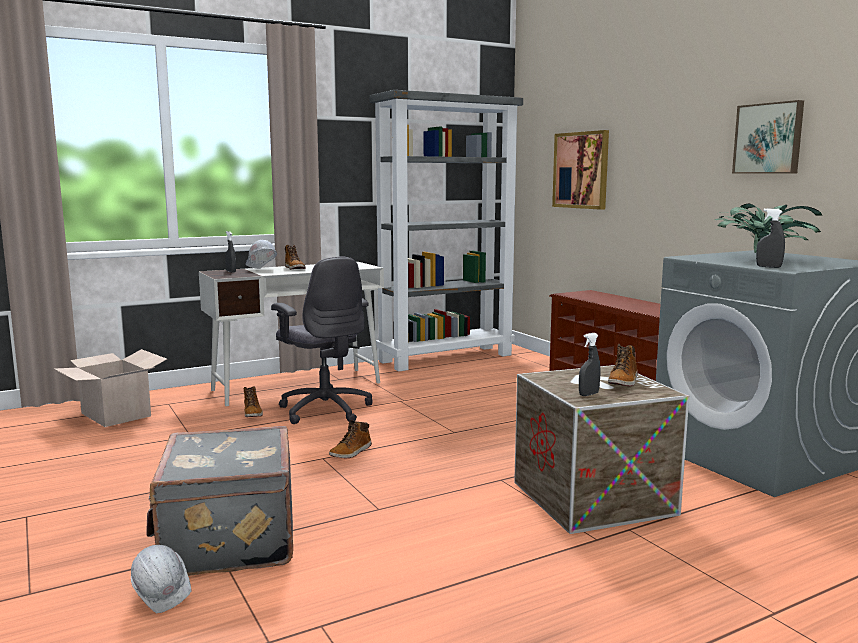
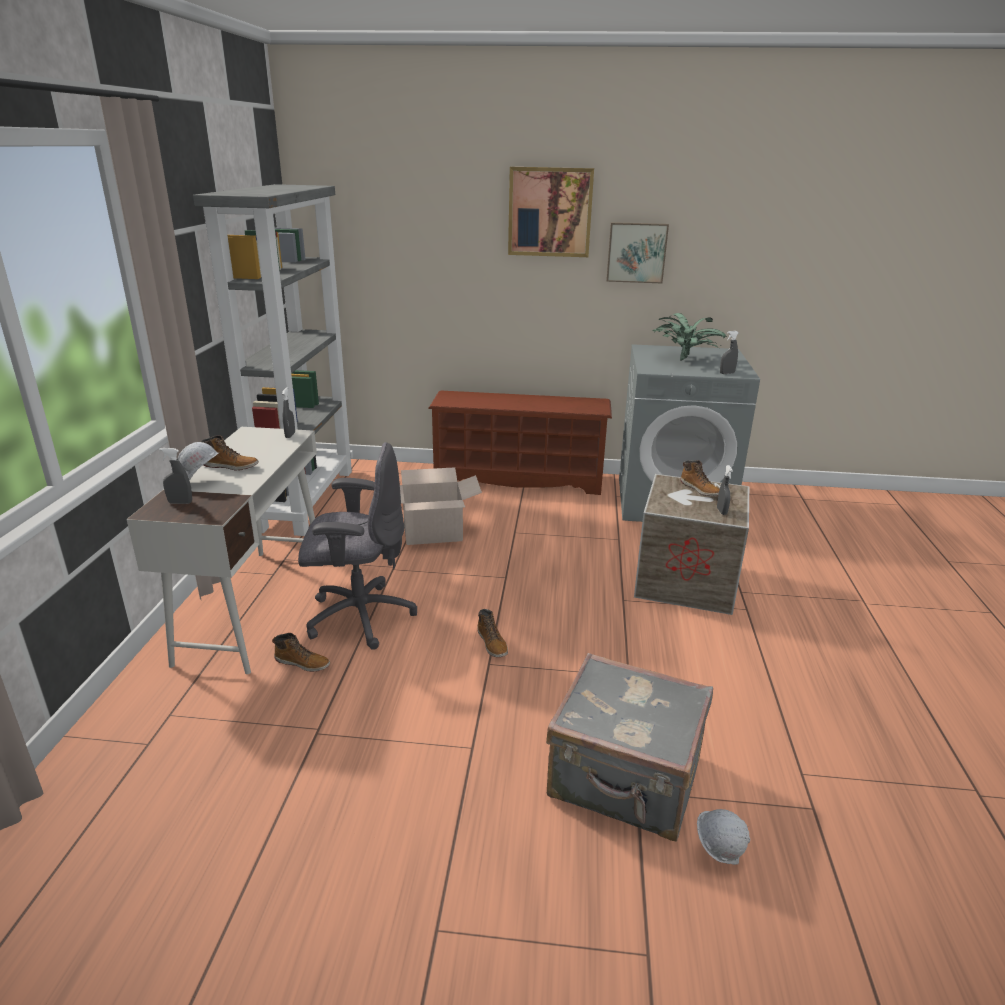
camera: 55 degrees left, 15 degrees up
(116, 414) = (147, 771): cardboard box -> cardboard box (433, 532)
(364, 266) = (290, 435): none -> grey spray bottle
(581, 170) = (412, 269): picture -> picture (550, 212)

